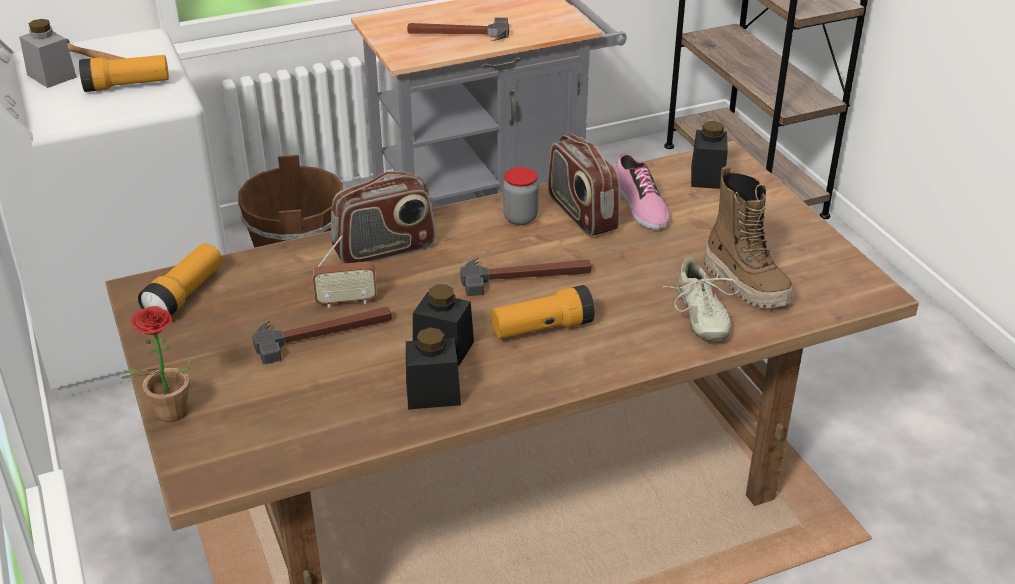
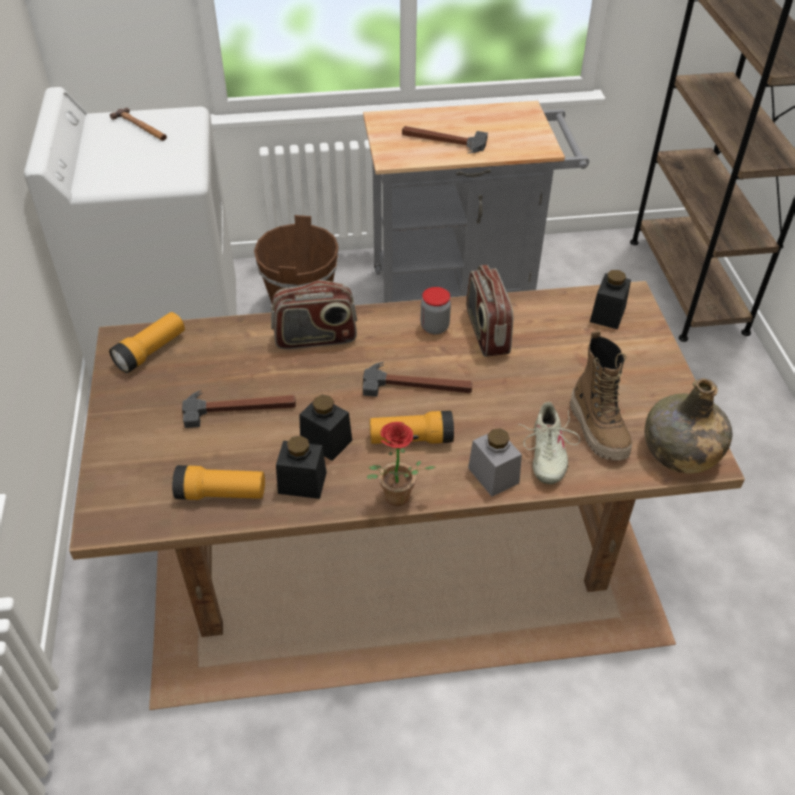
camera: 15 degrees right, 10 degrees up
(51, 76) = (105, 141): grey jar -> grey jar (493, 475)
(127, 86) = (157, 160): flashlight -> flashlight (221, 494)
(170, 417) = (100, 461): potted plant -> potted plant (395, 500)
(346, 301) = (268, 381): radio -> none
(639, 205) = (538, 332): shoe -> none
(841, 289) = (680, 451): none -> green bottle

